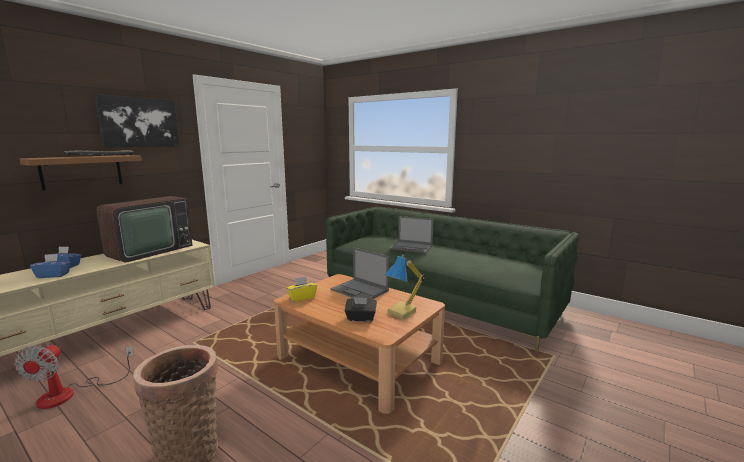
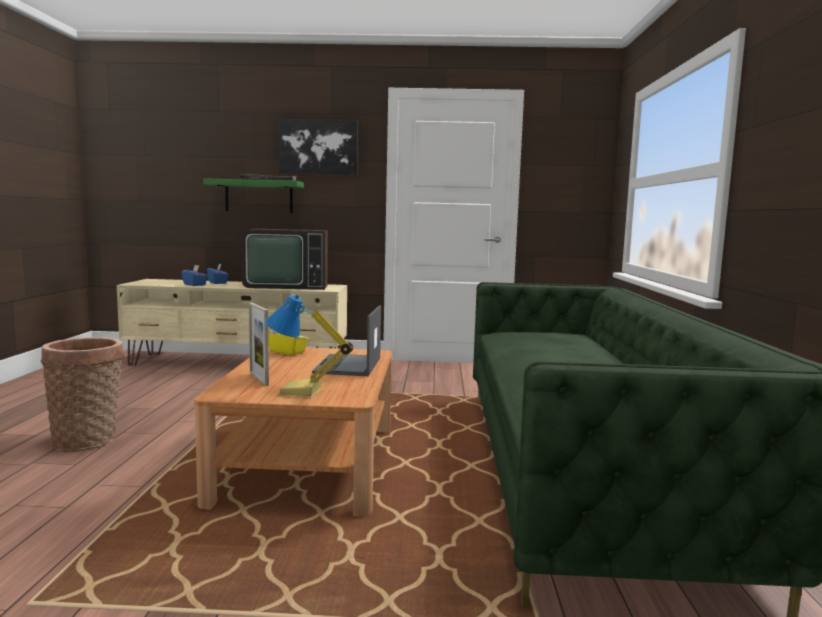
camera: 55 degrees right, 5 degrees down
(70, 393) = (143, 383): fan -> none
(82, 171) = (259, 196): brown shelf -> green shelf
(360, 318) = (258, 379): black tissue box -> picture frame
(412, 247) = (553, 350): laptop -> none

